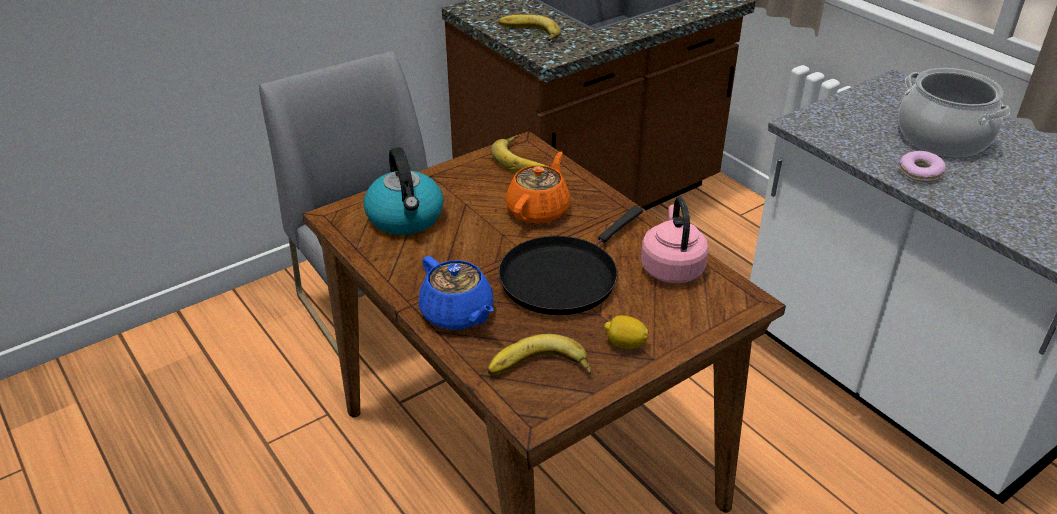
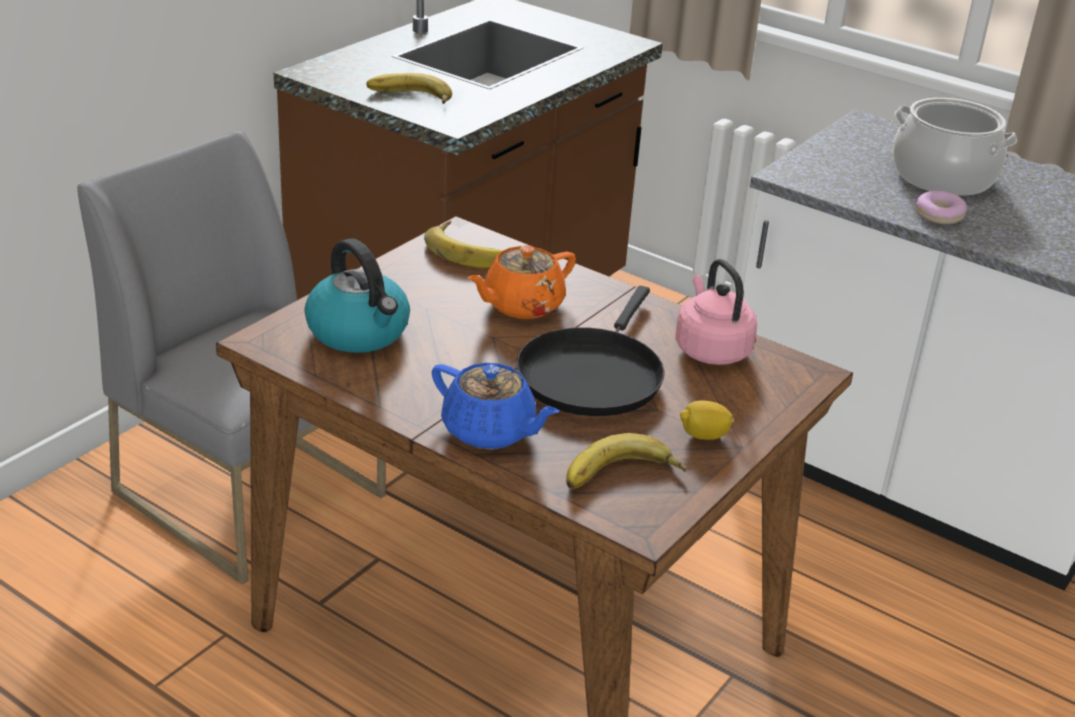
camera: 20 degrees left, 5 degrees down
(538, 210) = (521, 305): orange teapot -> orange teapot turned 135 degrees counterclockwise

